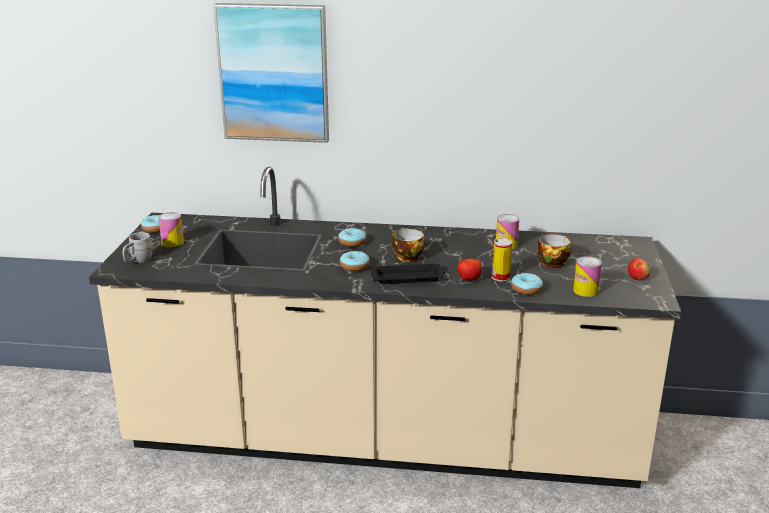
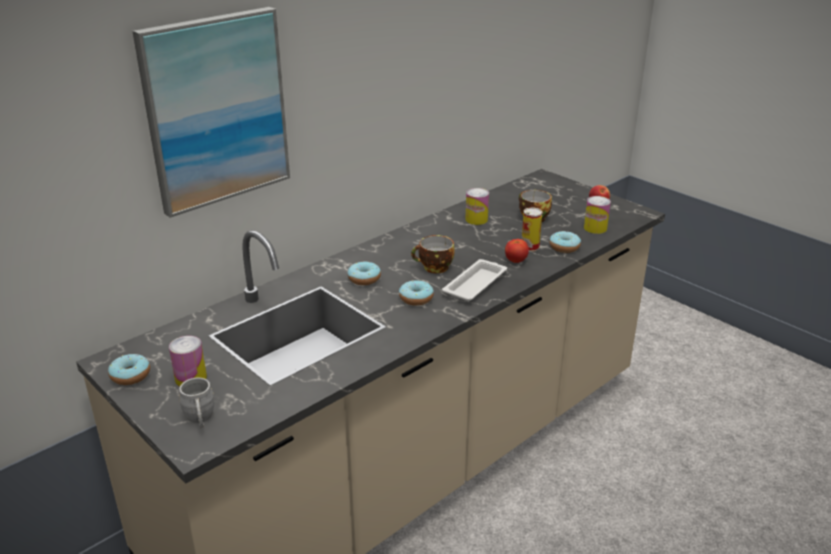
camera: 50 degrees left, 5 degrees up
(408, 278) = (476, 284): black tray -> white tray

